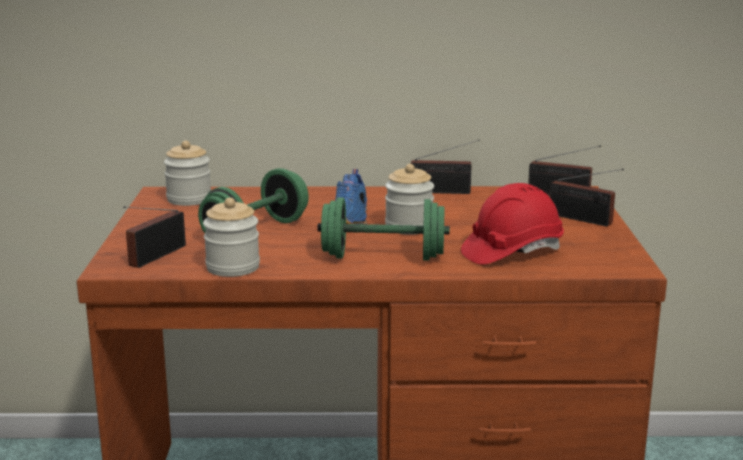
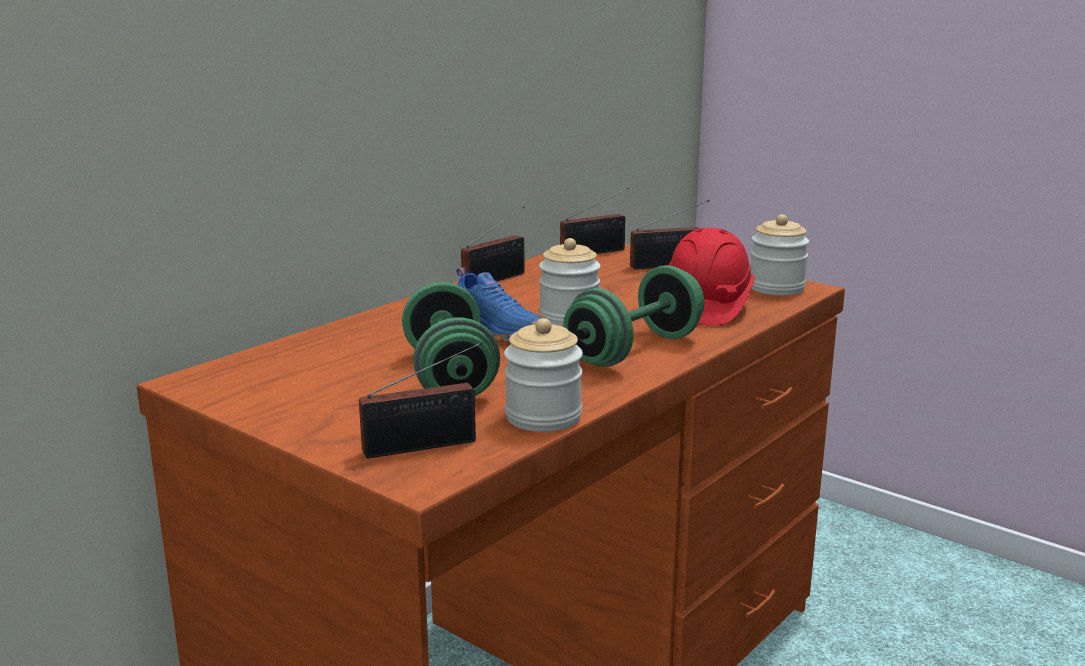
camera: 50 degrees left, 0 degrees up
(154, 256) = (426, 446): radio -> radio turned 90 degrees counterclockwise
(189, 199) = (256, 375): jar -> jar (776, 288)

